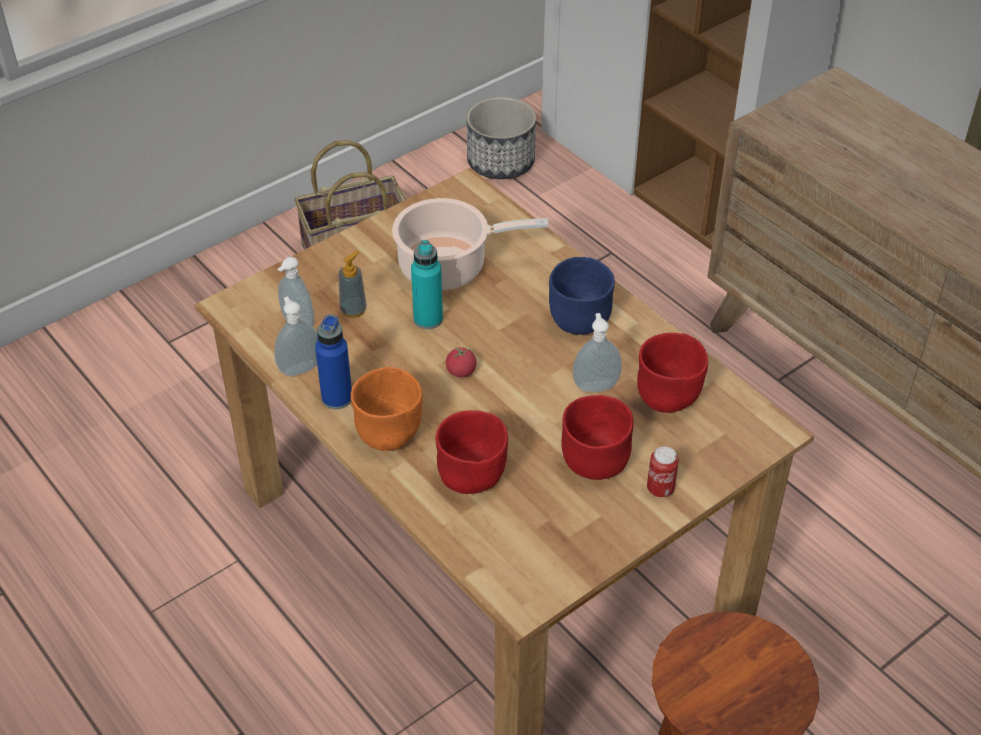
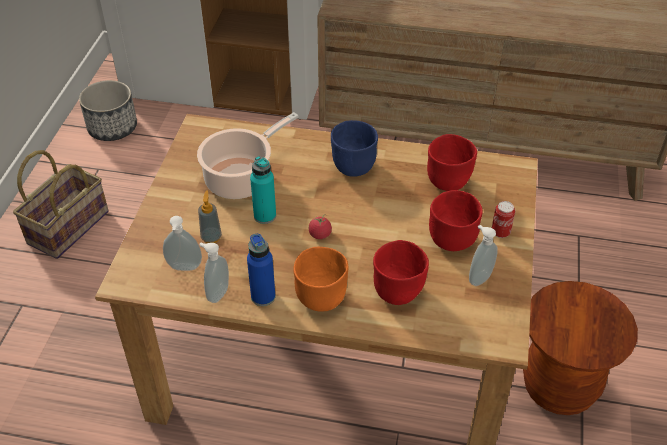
camera: 40 degrees left, 0 degrees up
(595, 385) = (403, 197): soap dispenser -> soap dispenser (478, 277)

